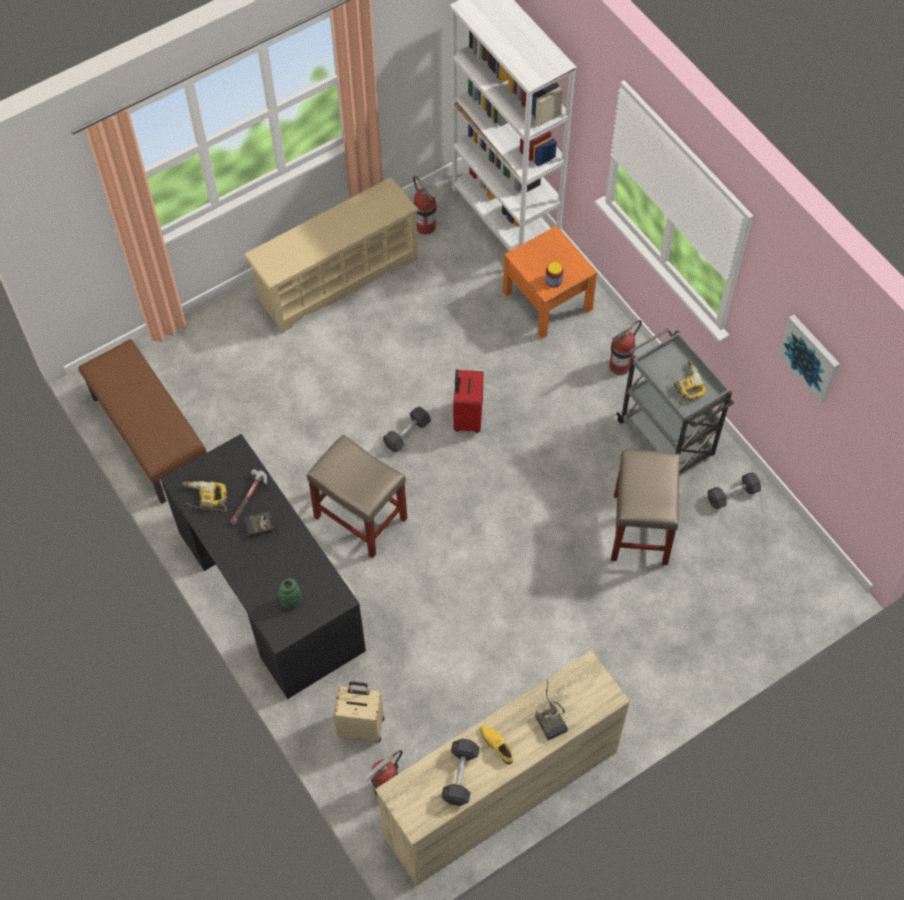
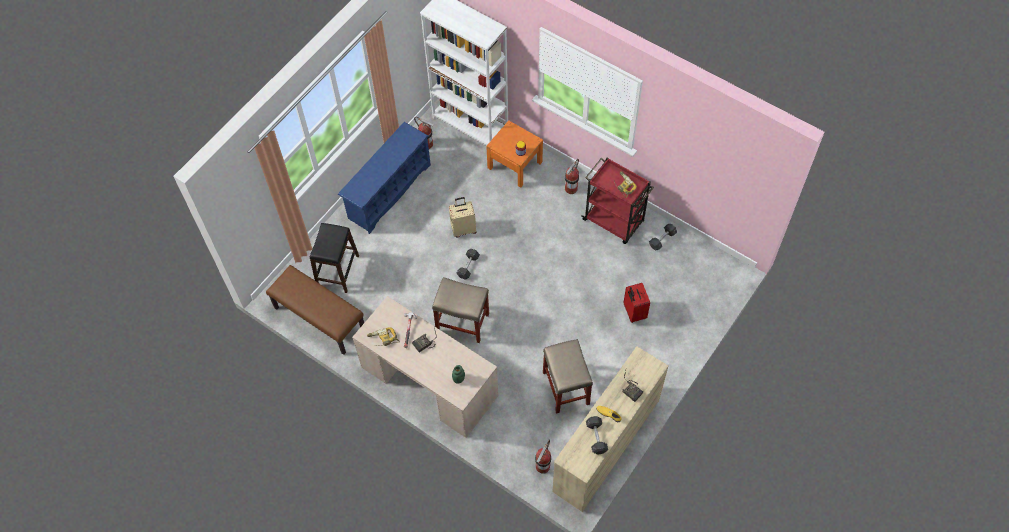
camera: 20 degrees left, 0 degrees up
(208, 374) = (337, 271): none -> black stool
(271, 589) = (429, 380): black desk -> beige desk
(337, 279) = (388, 191): beige shoe rack -> blue shoe rack
(362, 726) = (514, 437): beige suitcase -> beige suitcase (463, 229)
(466, 418) = (498, 246): red suitcase -> red suitcase (633, 312)
(640, 530) = (621, 276): beige stool -> beige stool (566, 388)
(667, 440) = (614, 221): grey cart -> red cart
(810, 357) = (694, 148): picture -> none

